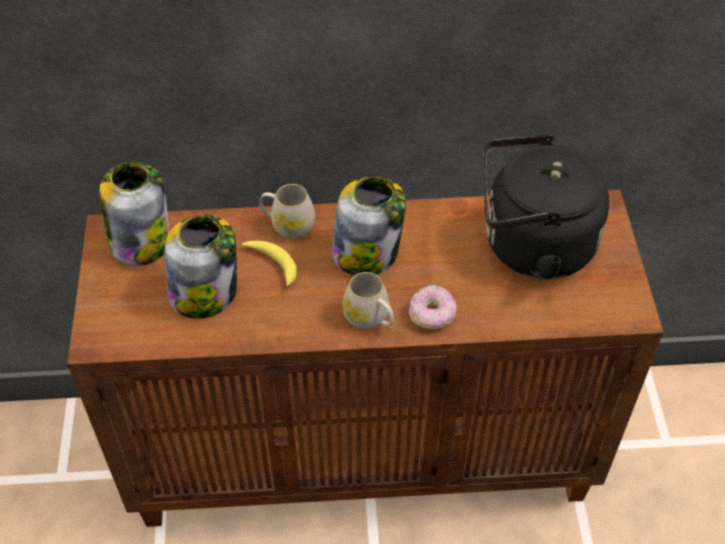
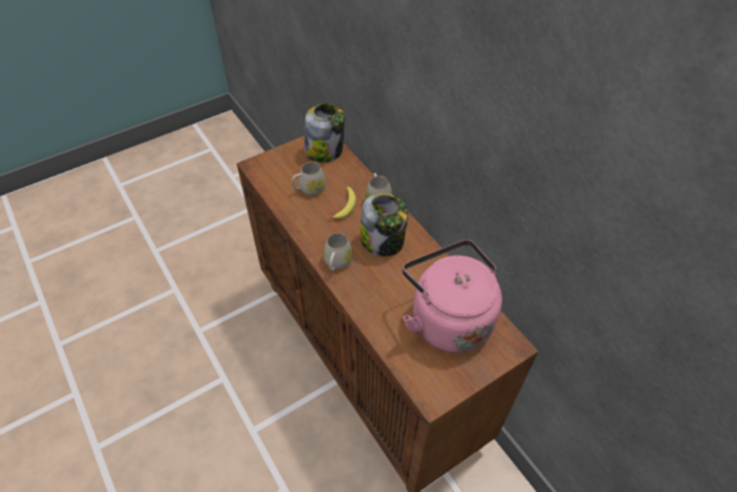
camera: 60 degrees right, 0 degrees up
(205, 292) = (309, 189): jar -> white mug
(432, 315) = (358, 290): donut -> none
(531, 246) = (447, 318): black kettle -> pink kettle

